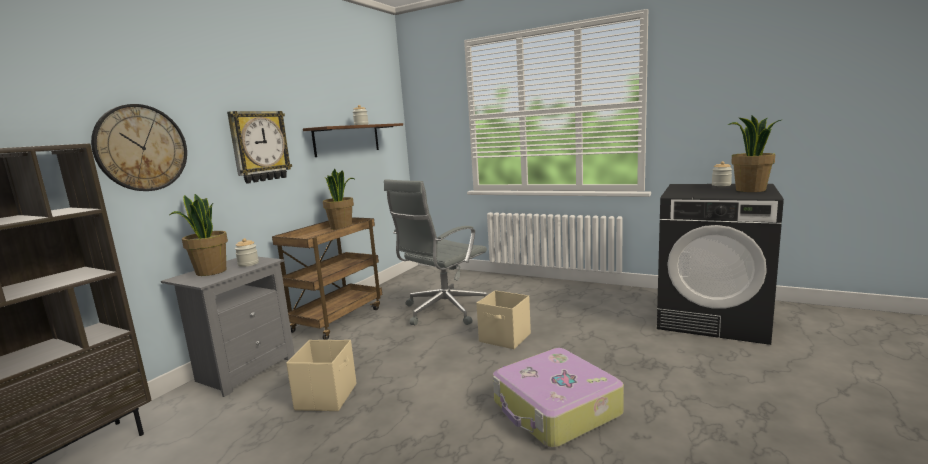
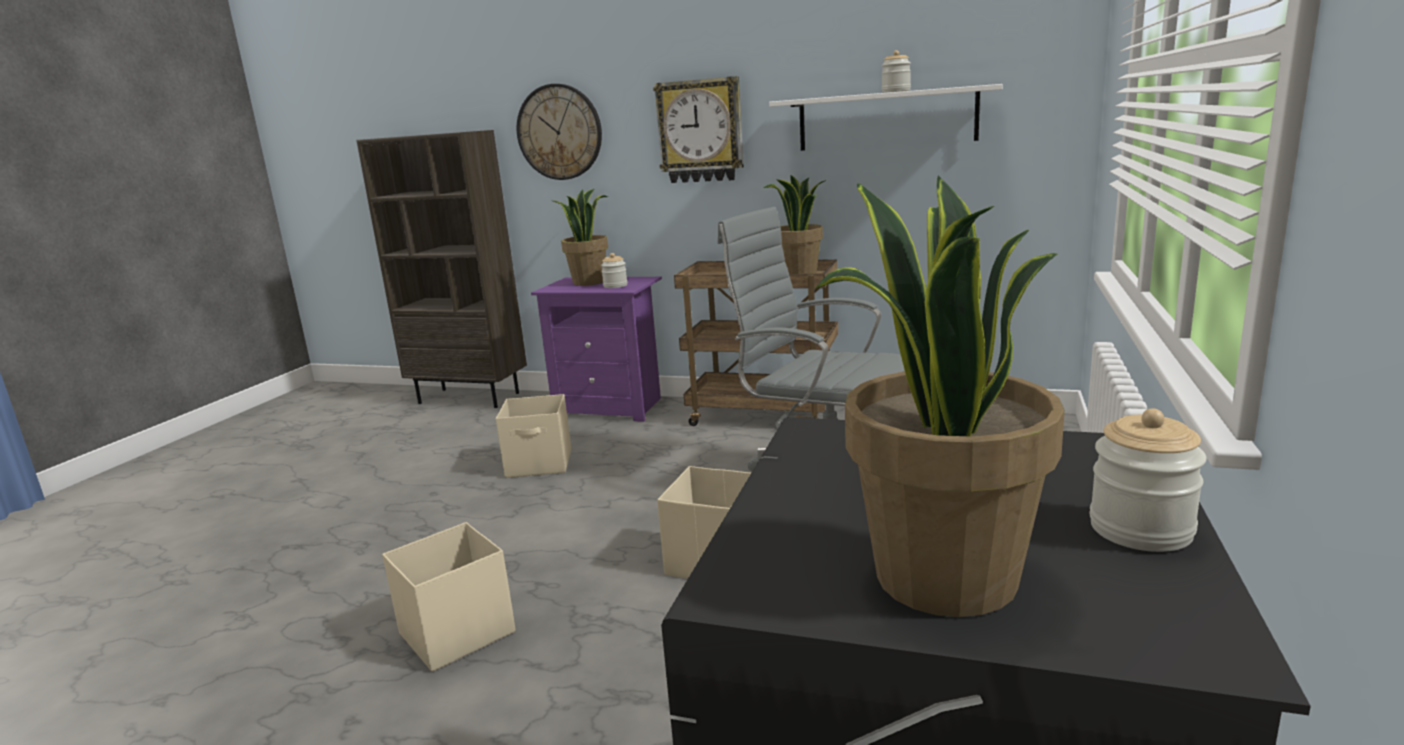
camera: 80 degrees right, 5 degrees up
(244, 369) = (612, 407): grey nightstand -> purple nightstand
(347, 139) = (886, 119): brown shelf -> white shelf
(555, 409) = (455, 634): suitcase -> beige storage box

